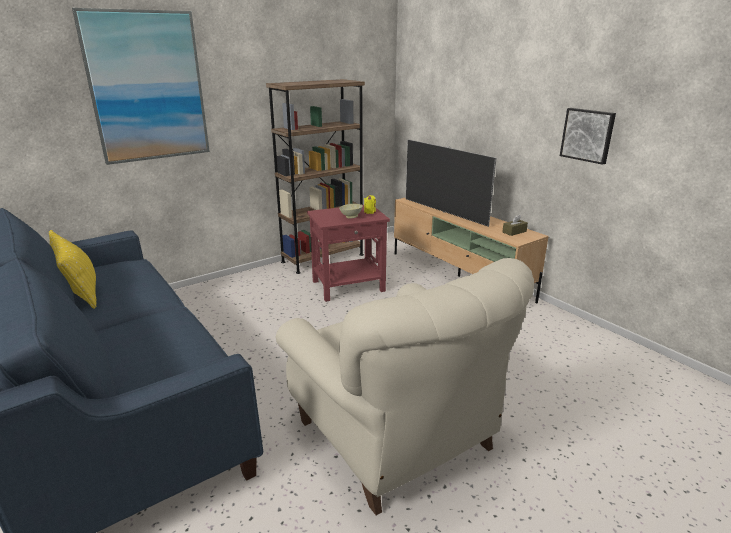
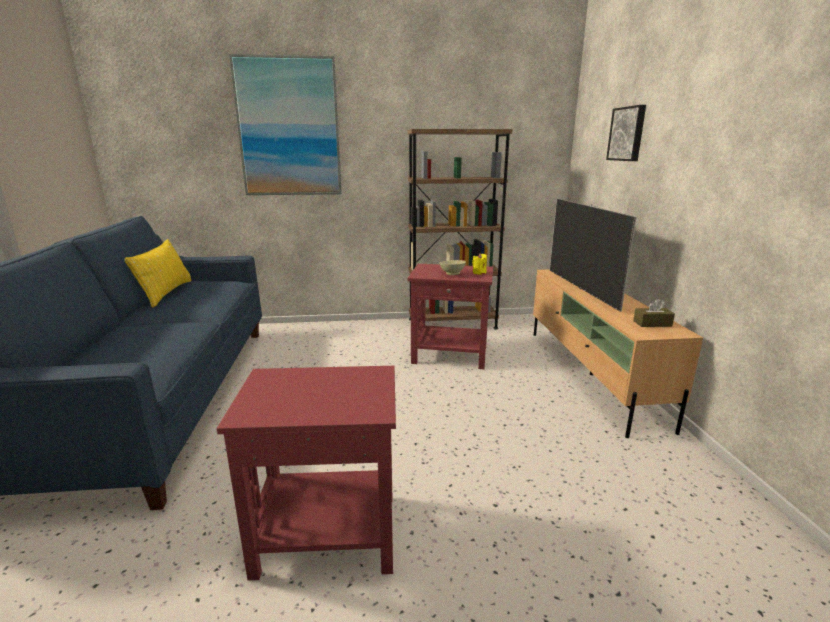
camera: 30 degrees right, 5 degrees down
(397, 437) = (327, 533): beige armchair -> red side table
(587, 135) = (774, 183): picture -> picture (627, 134)

